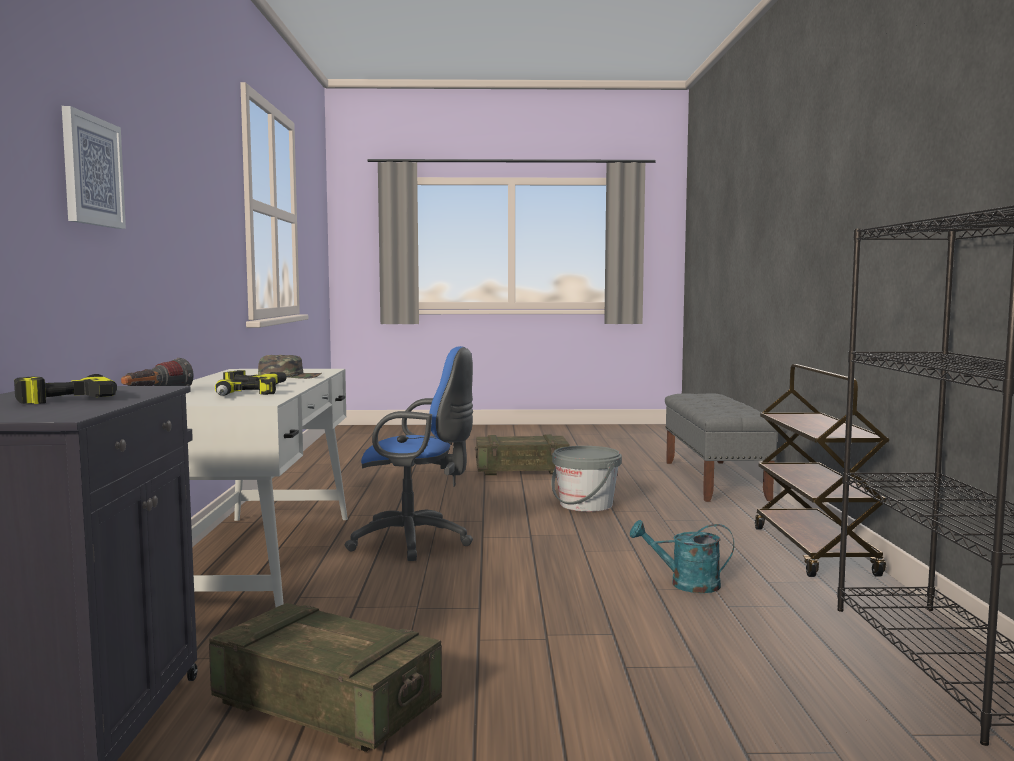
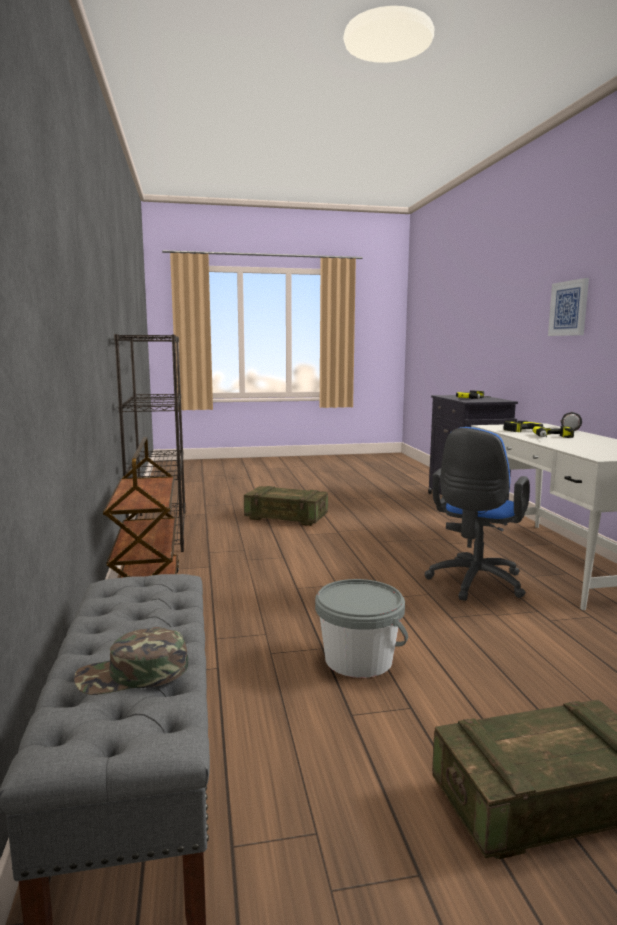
camera: 170 degrees right, 5 degrees up
(290, 376) = (577, 446): green cap -> green cap (132, 674)
(326, 705) = (402, 510): crate -> crate (286, 517)
(416, 542) = (474, 584): blue office chair -> blue office chair turned 60 degrees counterclockwise
(685, 584) = (264, 561): turquoise watering can -> none

